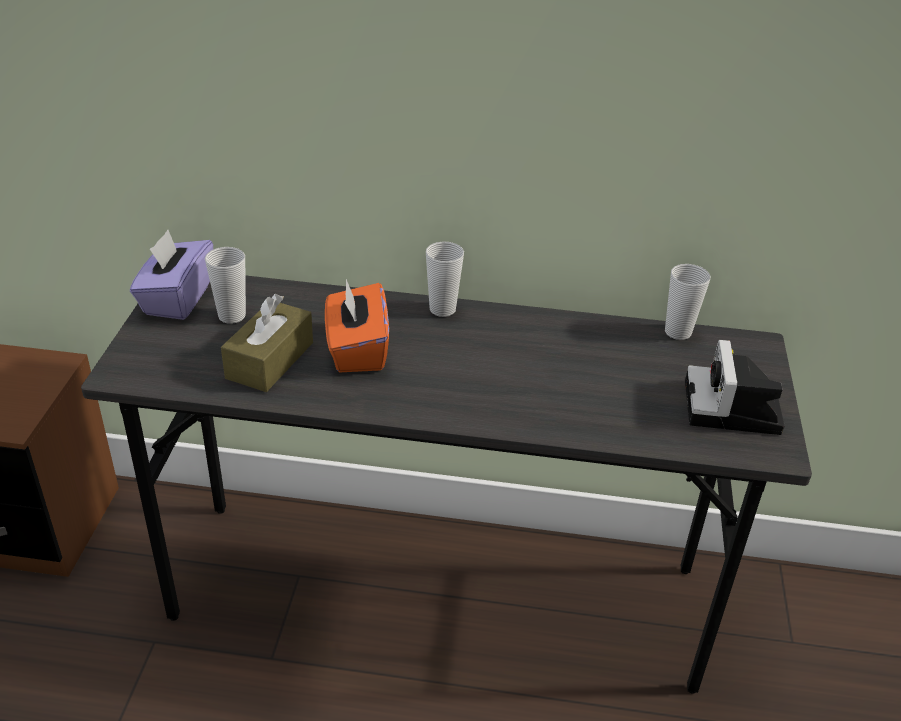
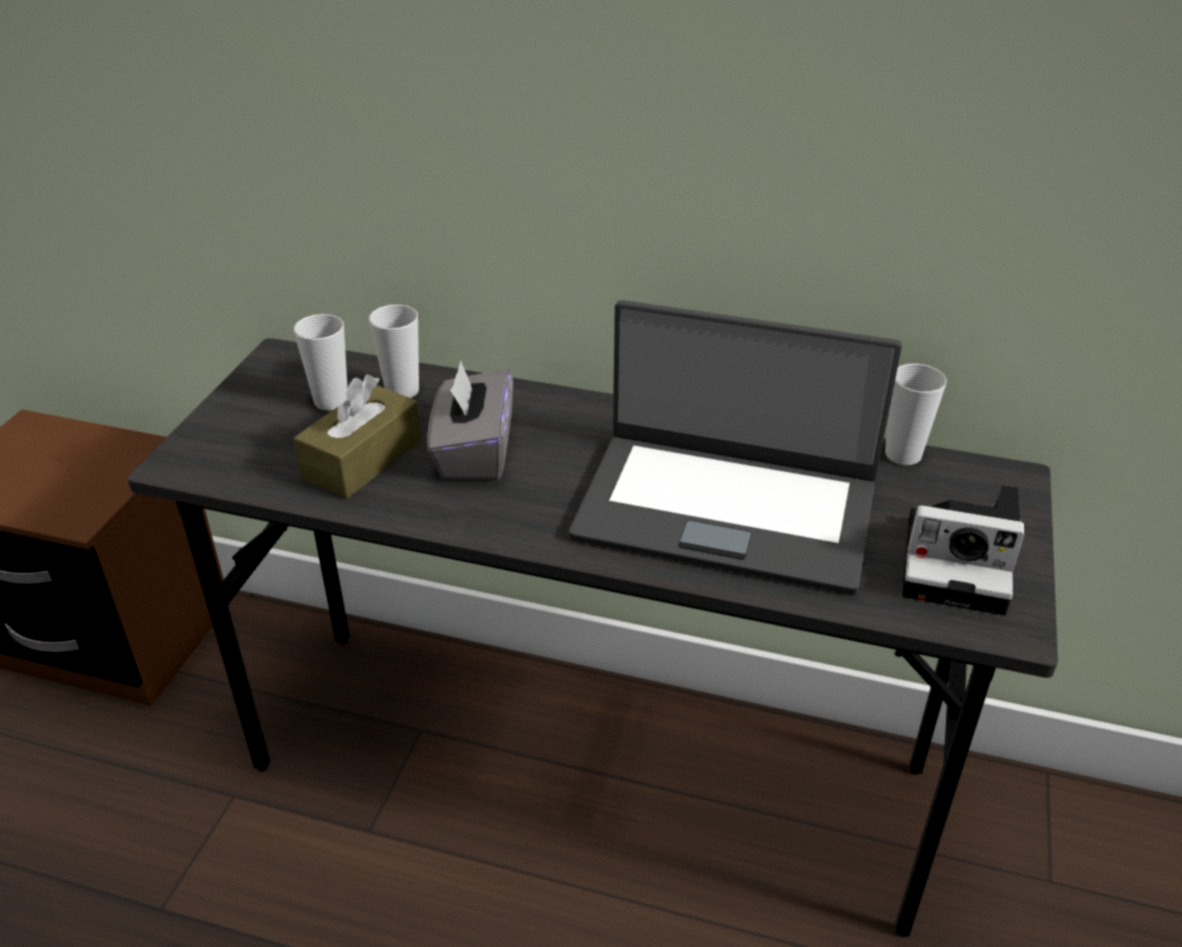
camera: 10 degrees right, 0 degrees up
(177, 299) = (271, 377): purple tissue box -> none
(357, 350) = (474, 453): orange tissue box -> grey tissue box
(442, 309) = (596, 408): cup -> cup (402, 391)
(558, 380) = (726, 509): none -> laptop
(733, 410) = (960, 564): camera -> camera turned 90 degrees counterclockwise

